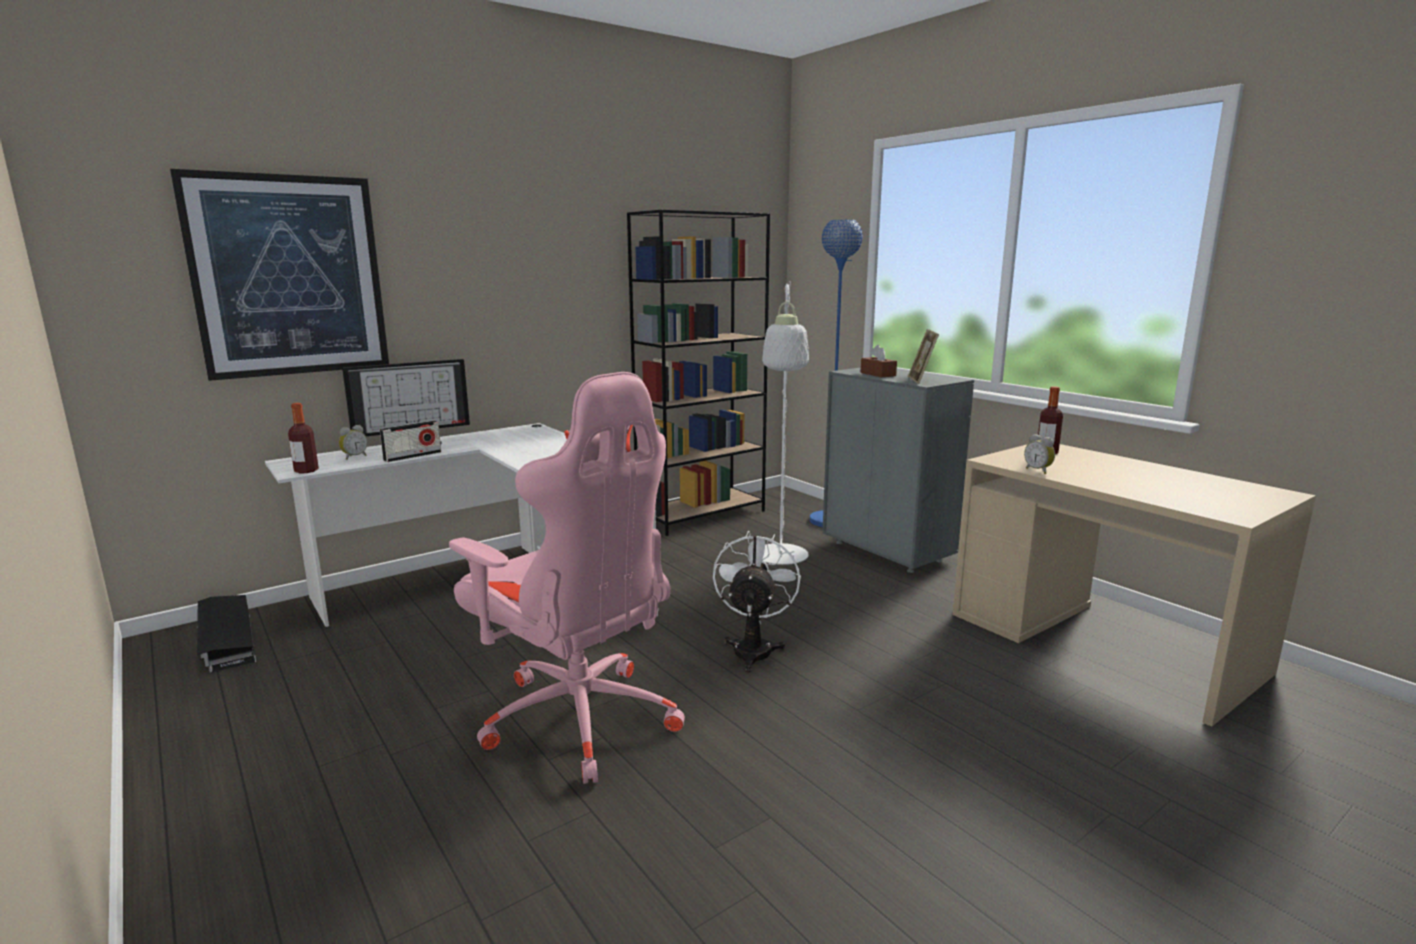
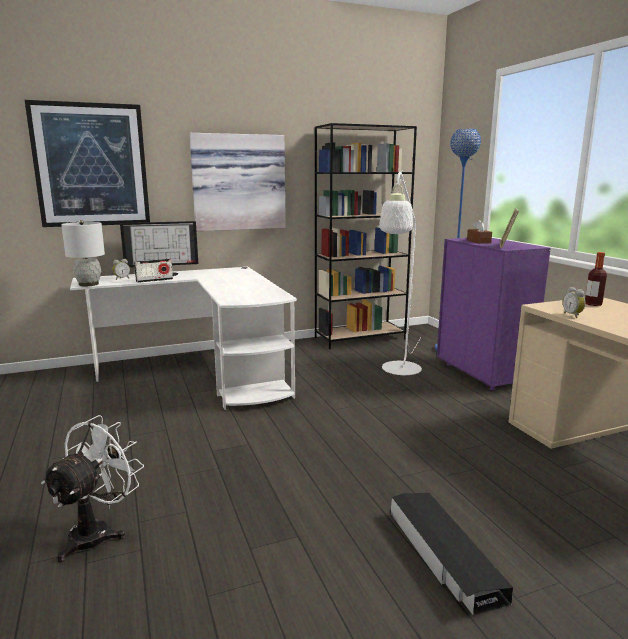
camera: 15 degrees right, 0 degrees up
(226, 640) = (41, 382): black storage box -> black storage box (443, 555)
(306, 471) = (89, 284): bottle -> white table lamp
(521, 297) = (238, 182): none -> picture
(571, 713) = (207, 450): pink office chair -> none
(753, 648) = (348, 426): white fan -> white fan (98, 532)
(889, 552) = (483, 374): grey cabinet -> purple cabinet

